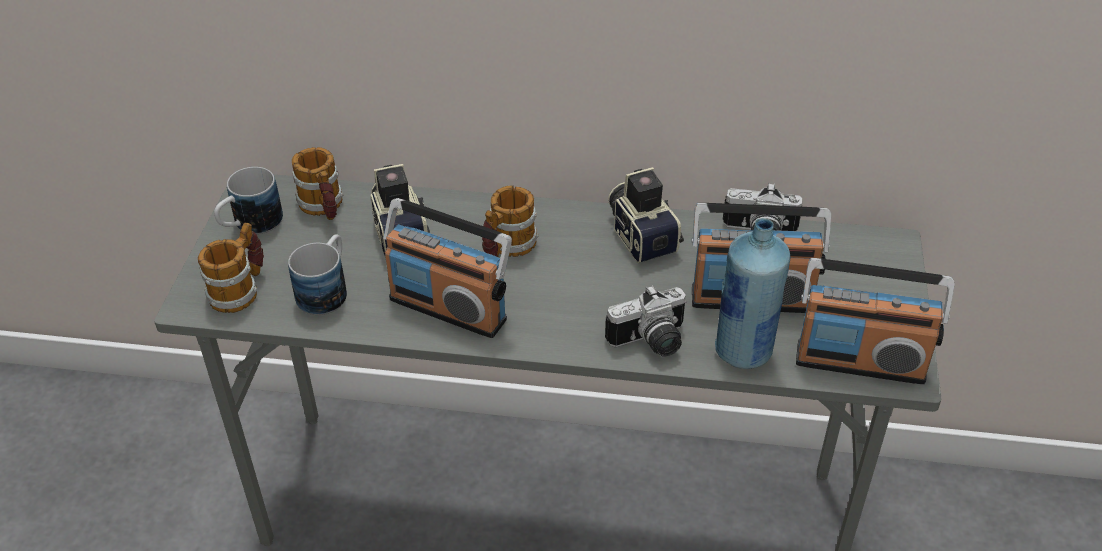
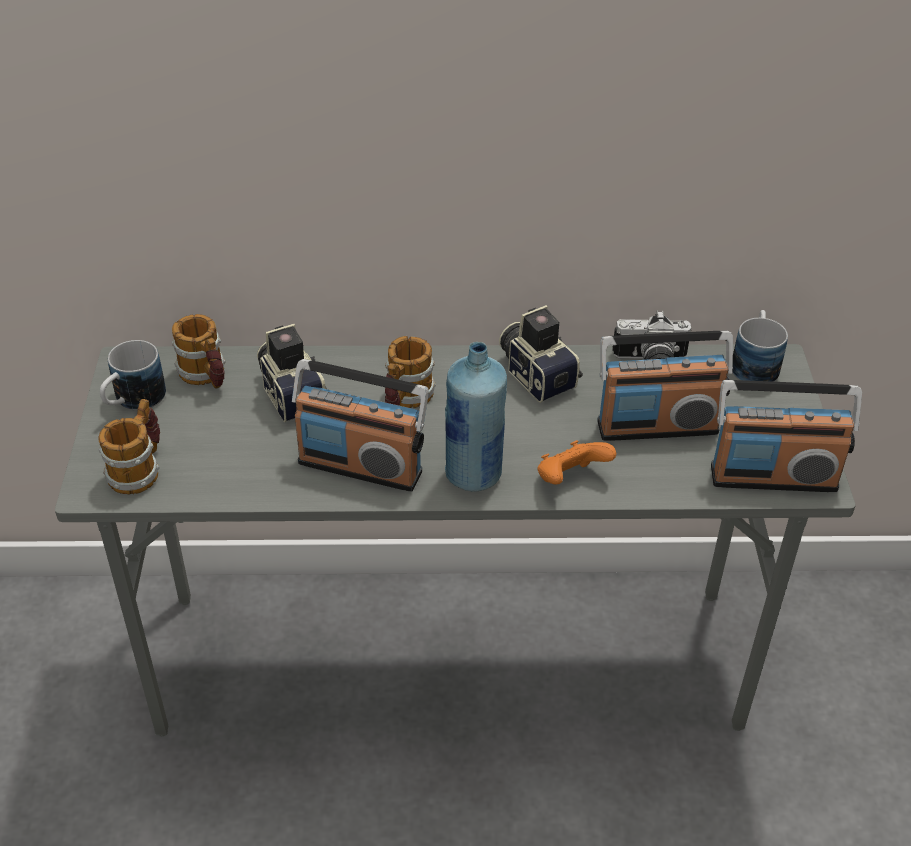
camera: 10 degrees left, 0 degrees up
(327, 290) = (231, 460): mug -> mug (754, 364)
(651, 343) = (570, 479): camera -> orange game controller
(743, 351) = (660, 478): blue bottle -> blue bottle (473, 475)

